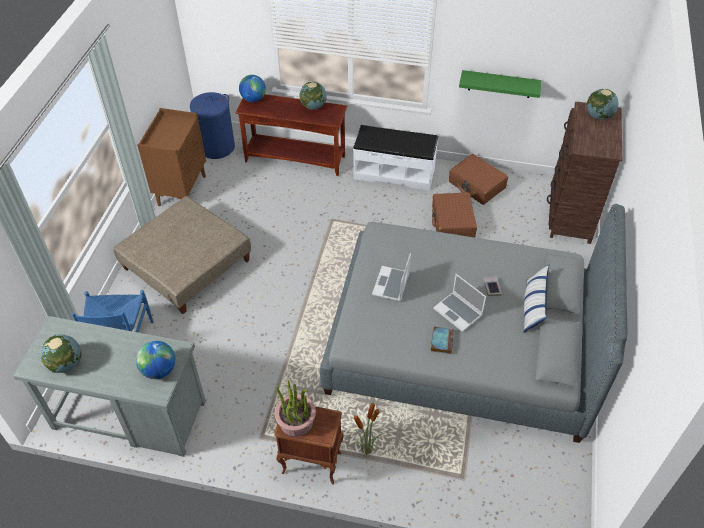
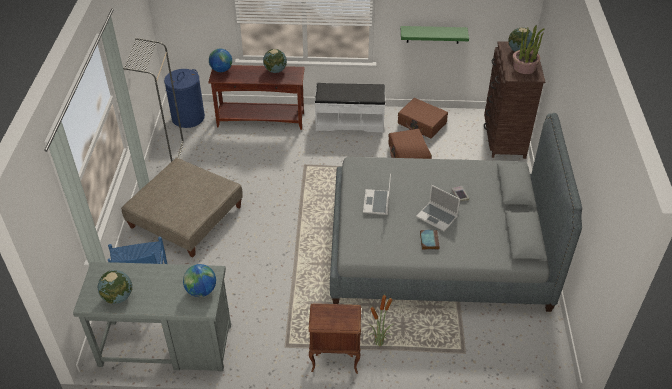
camera: 10 degrees left, 5 degrees down
(182, 190) = (166, 156): brown cabinet -> grey clothes rack
(296, 422) = (325, 317): potted plant -> potted plant (524, 67)
(533, 307) = (496, 205): pillow -> none

